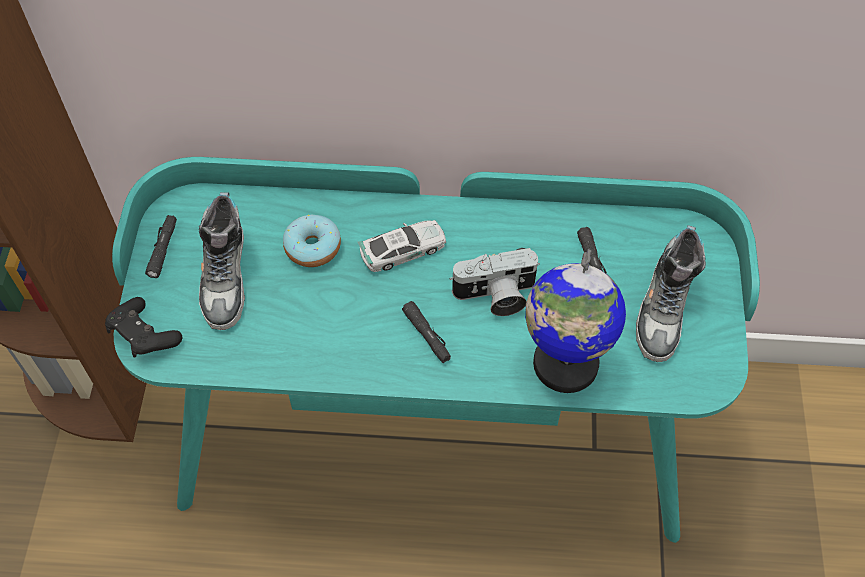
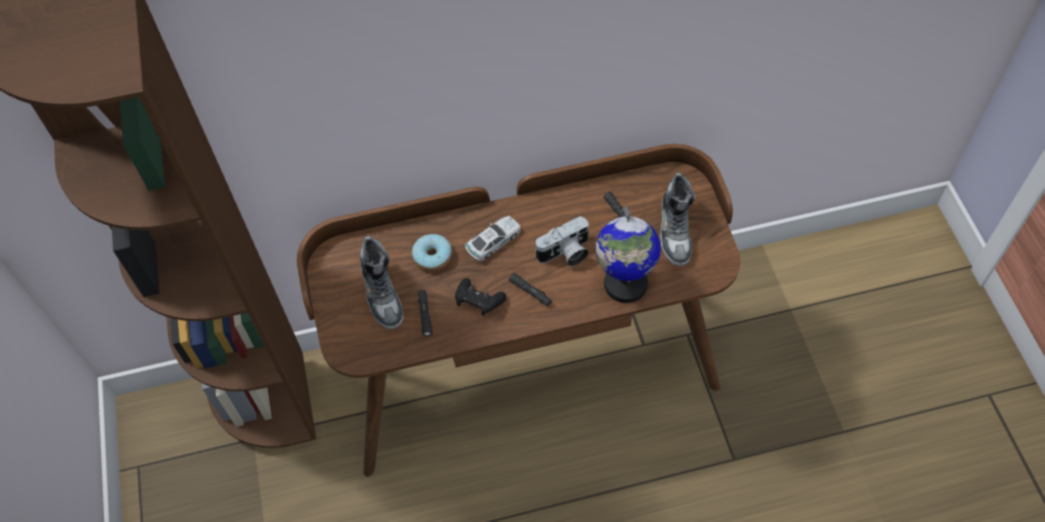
camera: 15 degrees left, 0 degrees up
(144, 336) = (343, 347): black game controller -> black game controller (478, 302)
(163, 249) = (331, 287): black flashlight -> black flashlight (425, 315)
(432, 436) = (528, 370): turquoise desk -> brown desk

